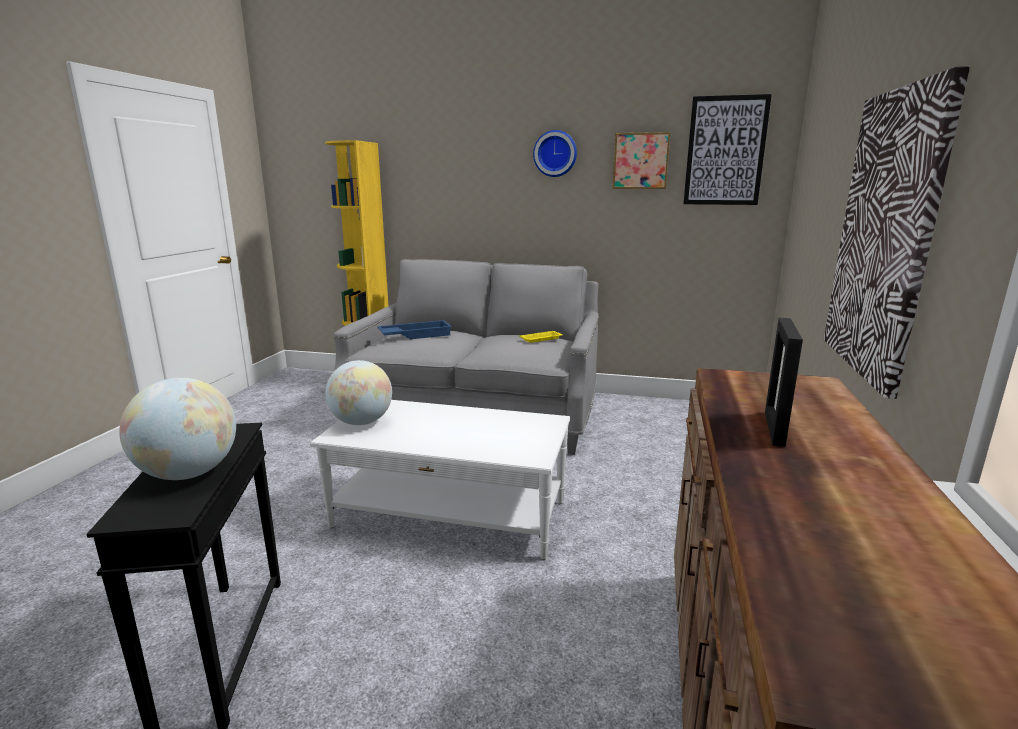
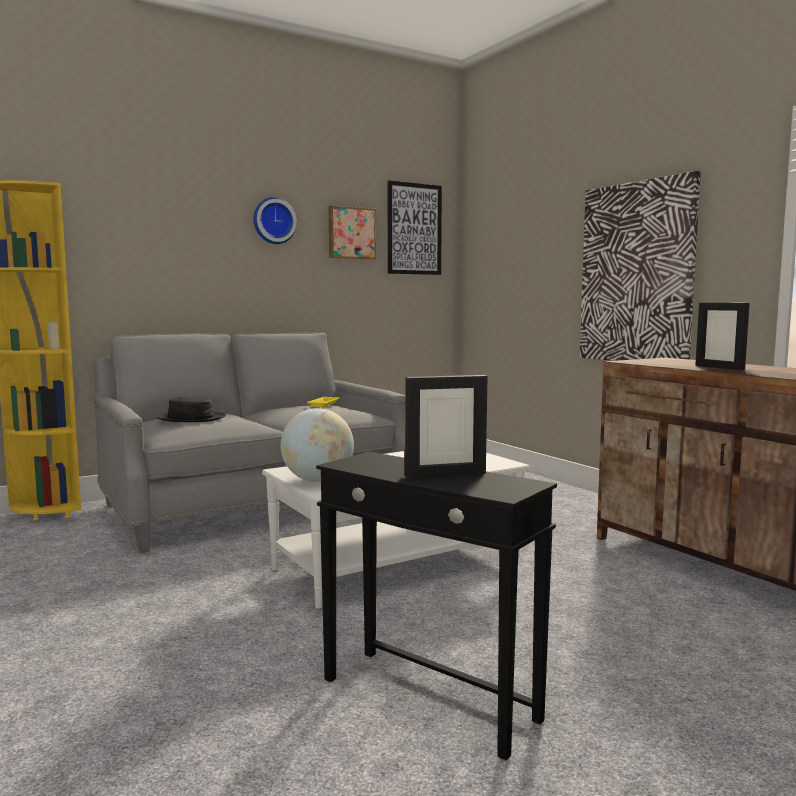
camera: 45 degrees left, 10 degrees down
(188, 473) = (445, 474): globe -> picture frame
(415, 335) = (191, 418): blue tray -> black hat

